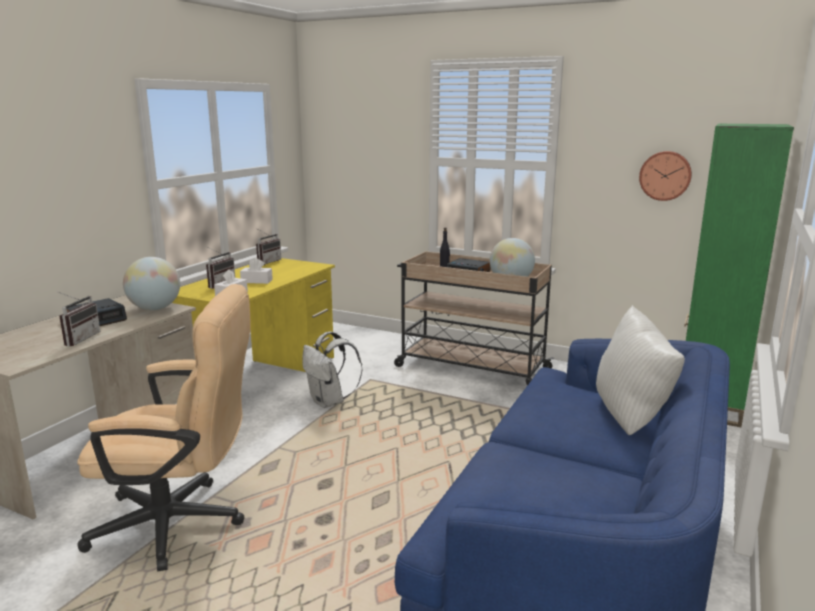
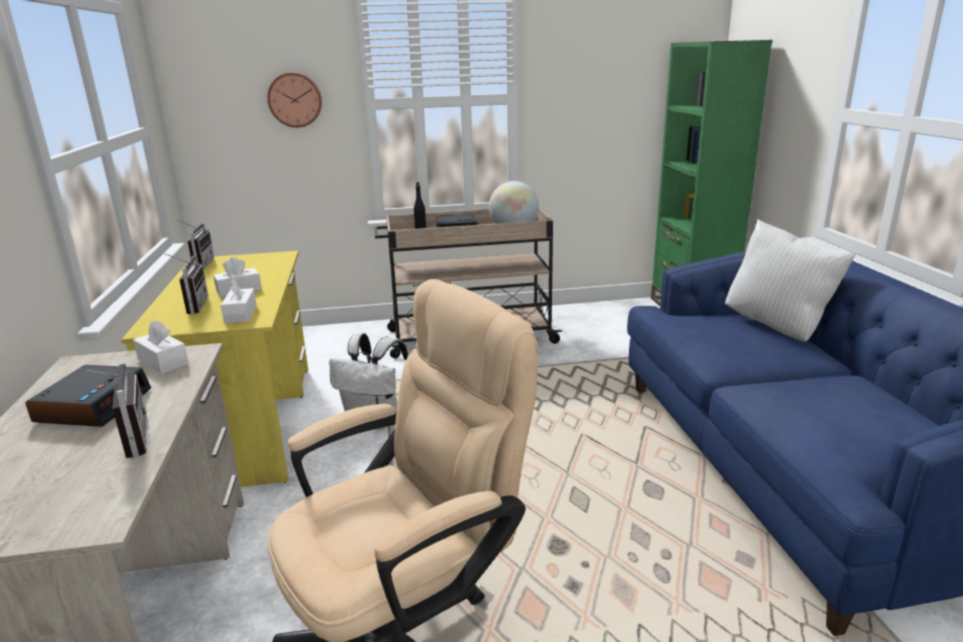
camera: 35 degrees left, 5 degrees up
(155, 309) = (163, 362): globe -> white tissue box
(665, 175) = (625, 99): wall clock -> wall clock (295, 100)

